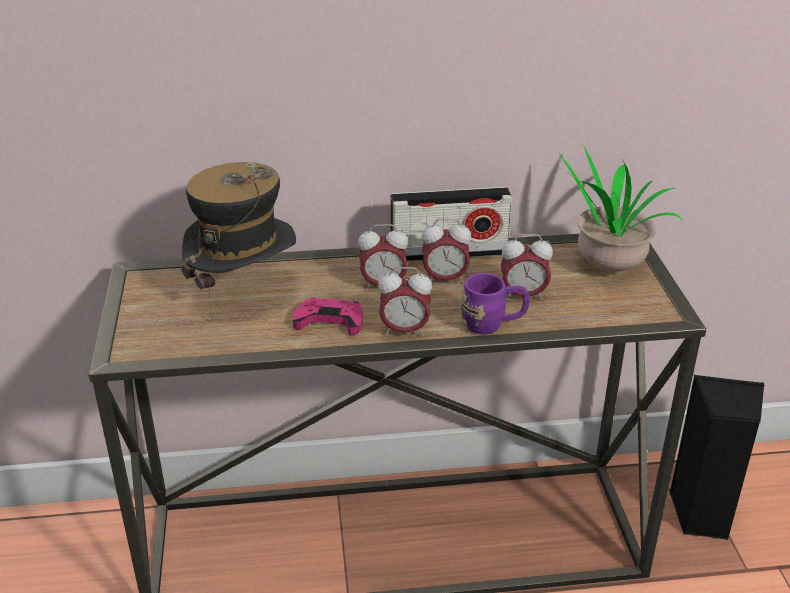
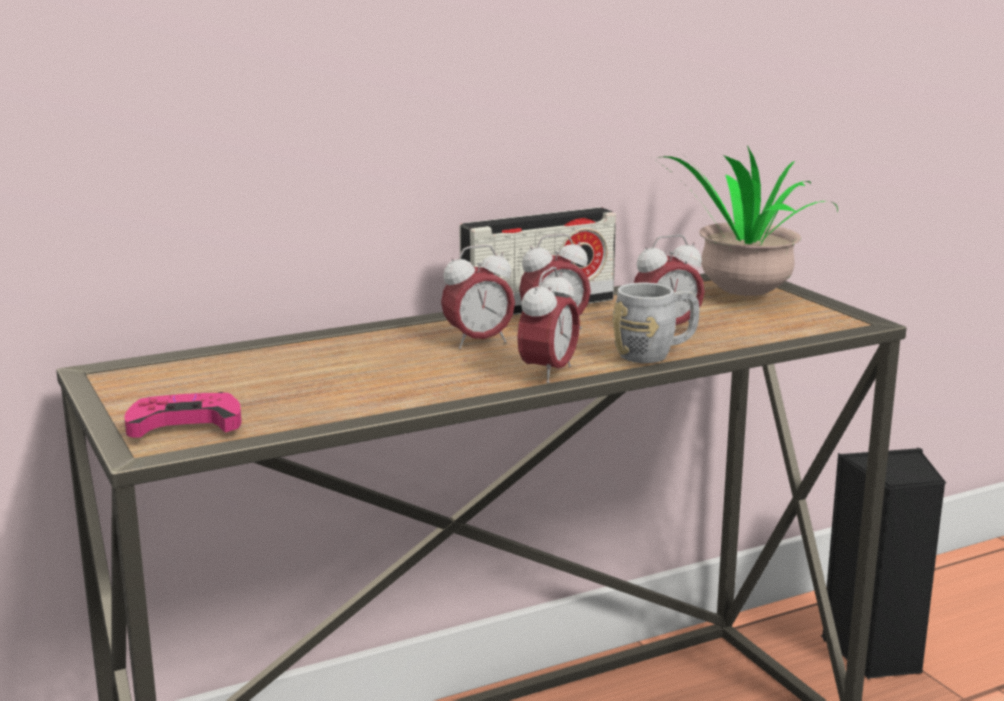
camera: 20 degrees left, 15 degrees down
(244, 293) = (287, 371): hat -> none
(330, 321) = (436, 379): pink game controller -> pink game controller (185, 424)
(404, 331) = (548, 373): alarm clock -> alarm clock turned 45 degrees counterclockwise
(493, 324) = (655, 353): purple mug -> grey mug

